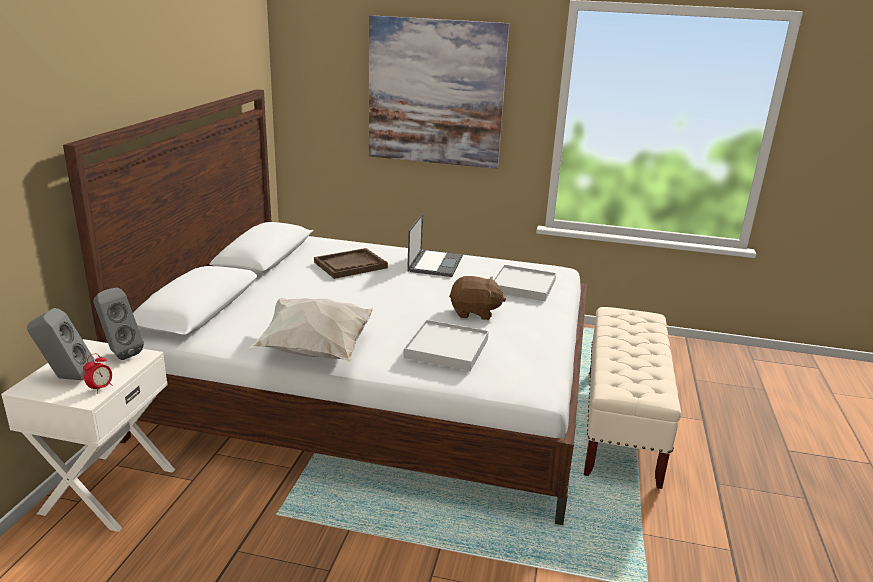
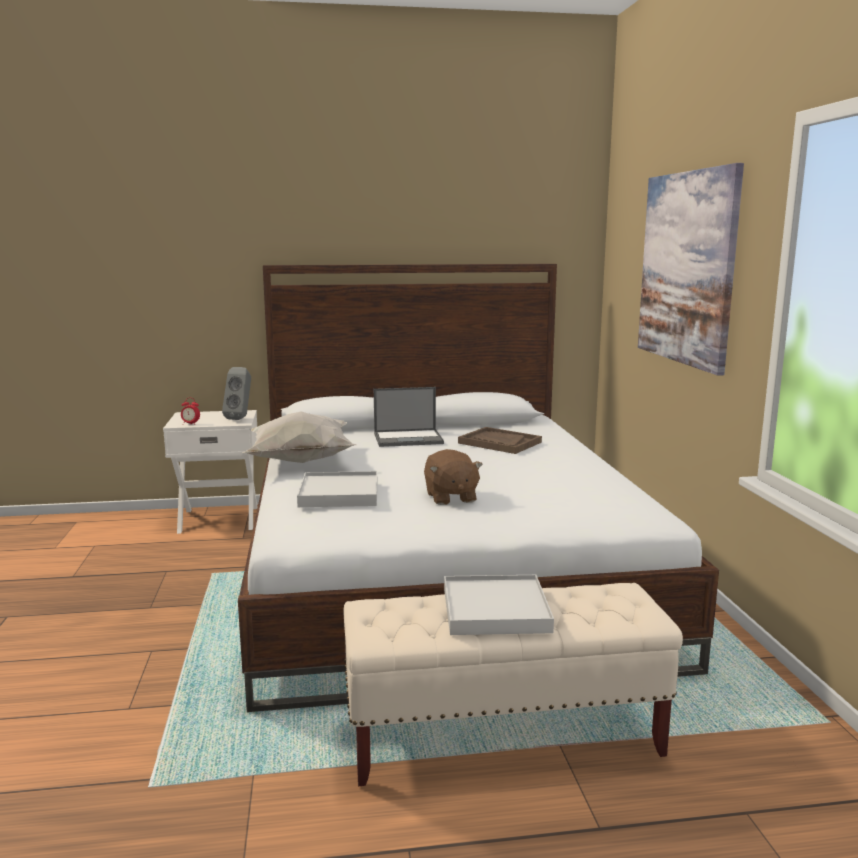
camera: 70 degrees right, 10 degrees down
(65, 378) = (200, 417): grey speaker -> none
(435, 263) = (562, 467): laptop -> laptop (409, 438)
(523, 286) = (562, 508): white tray -> white tray (495, 610)

